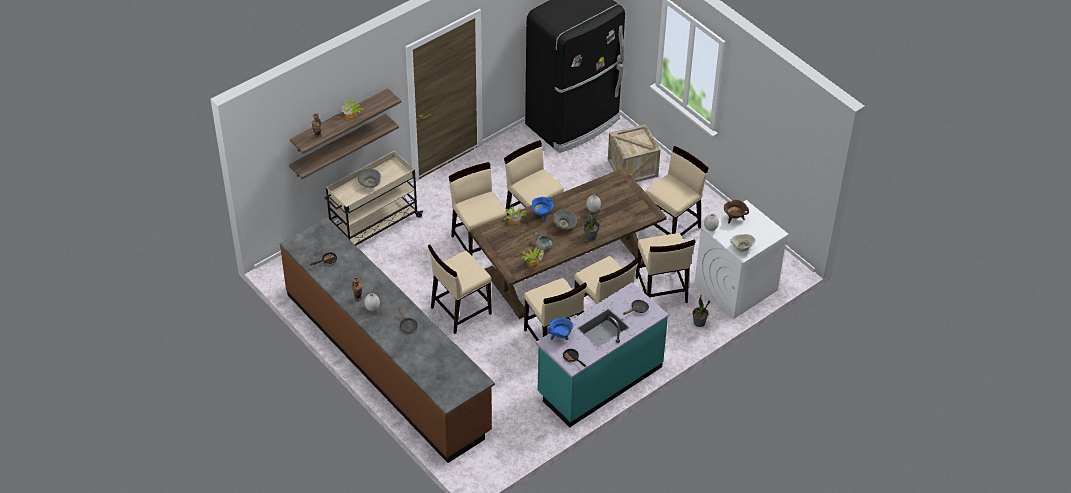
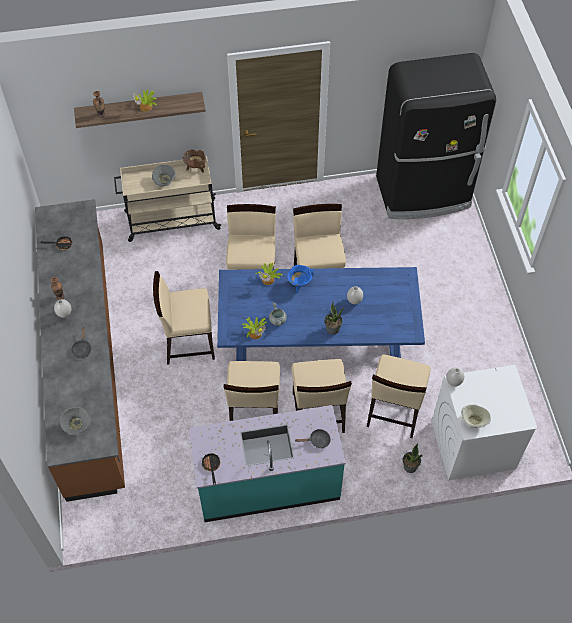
camera: 30 degrees right, 10 degrees up
(338, 146) = (139, 132): shelf -> none
(560, 337) = (217, 434): blue cooking pot -> none
(564, 226) = (314, 306): grey bowl -> grey bowl (77, 426)
(566, 267) = (318, 342): brown dining table -> blue dining table
(632, 168) = (450, 264): crate -> none
(672, 228) = (449, 346): beige chair -> none
(734, 218) = (487, 381): brown cooking pot -> brown cooking pot (195, 168)

